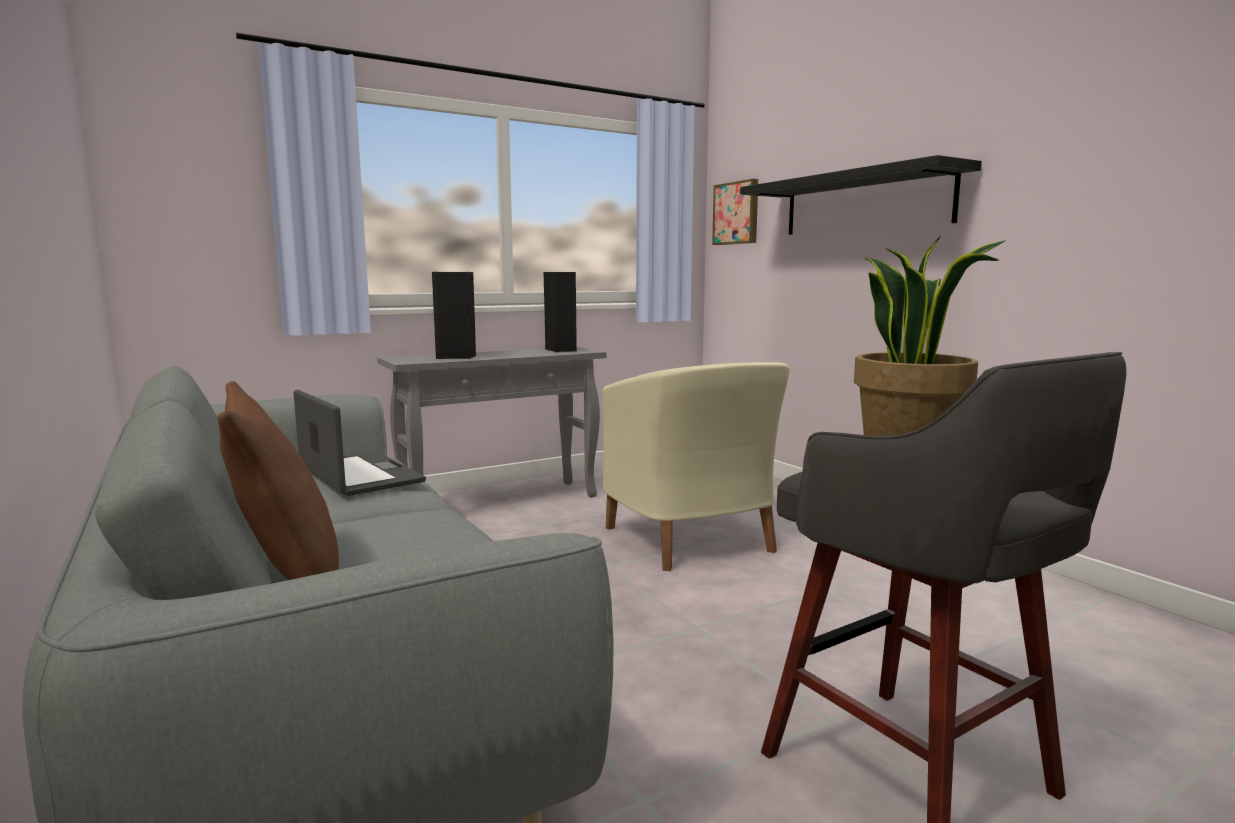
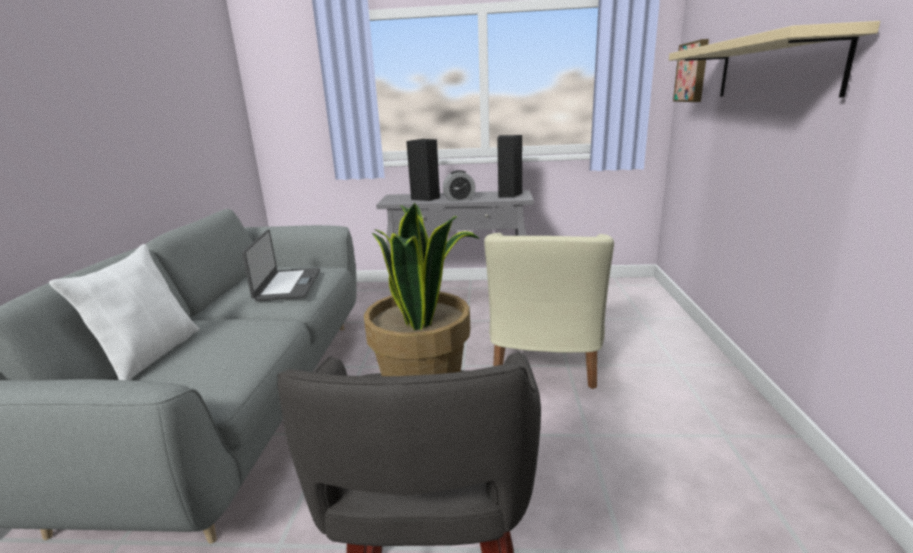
camera: 35 degrees right, 10 degrees up
(288, 577) = (149, 355): brown pillow -> white pillow
(508, 355) = (459, 199): none -> alarm clock
(864, 203) = (775, 68): black shelf -> beige shelf

